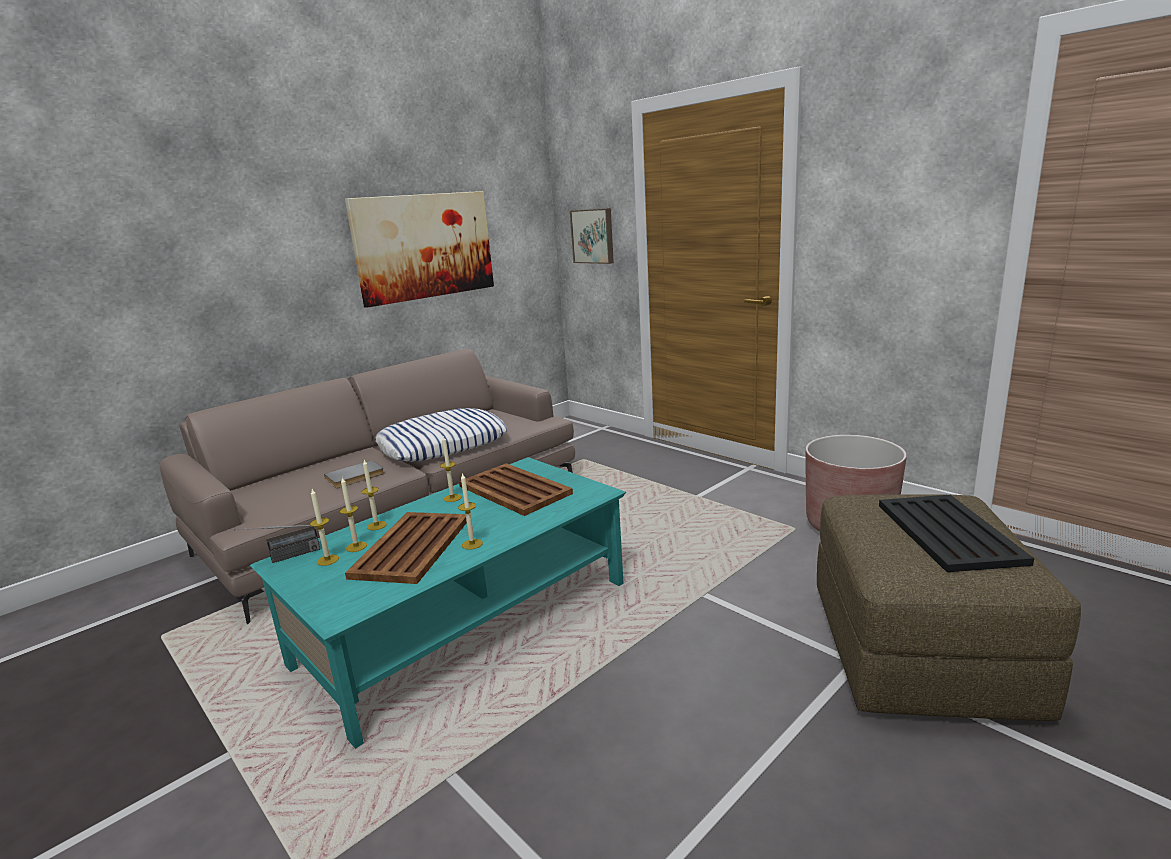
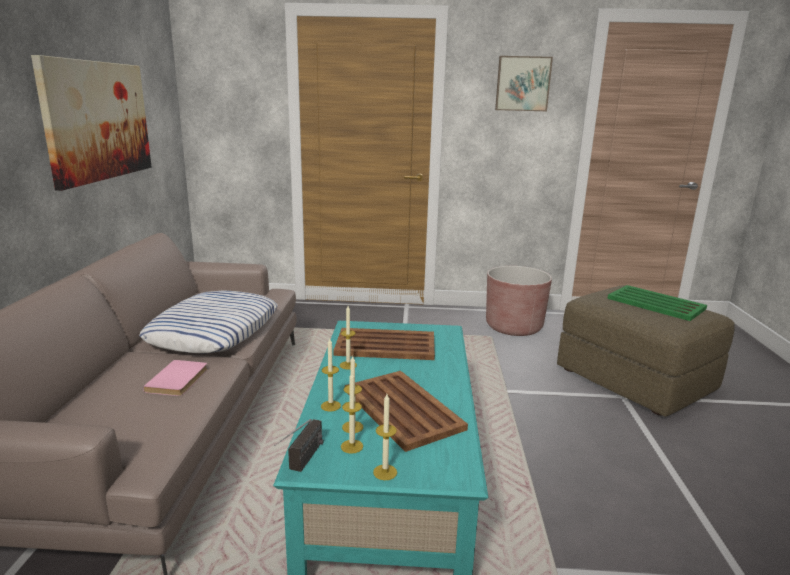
camera: 45 degrees left, 0 degrees up
(355, 477) = (179, 380): grey book -> pink book
(472, 544) = (442, 390): candle -> candle (385, 472)
(593, 236) = (235, 121): picture -> picture (522, 84)
(948, 532) = (655, 303): black tray -> green tray

